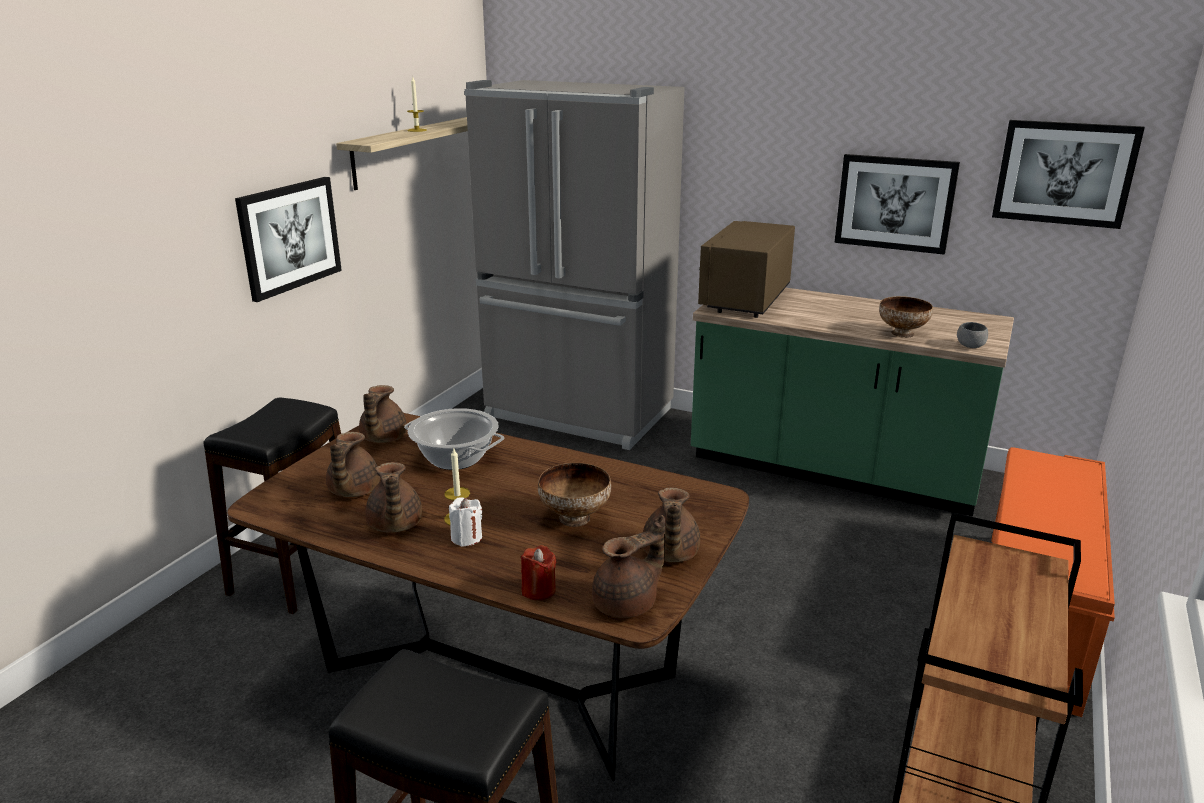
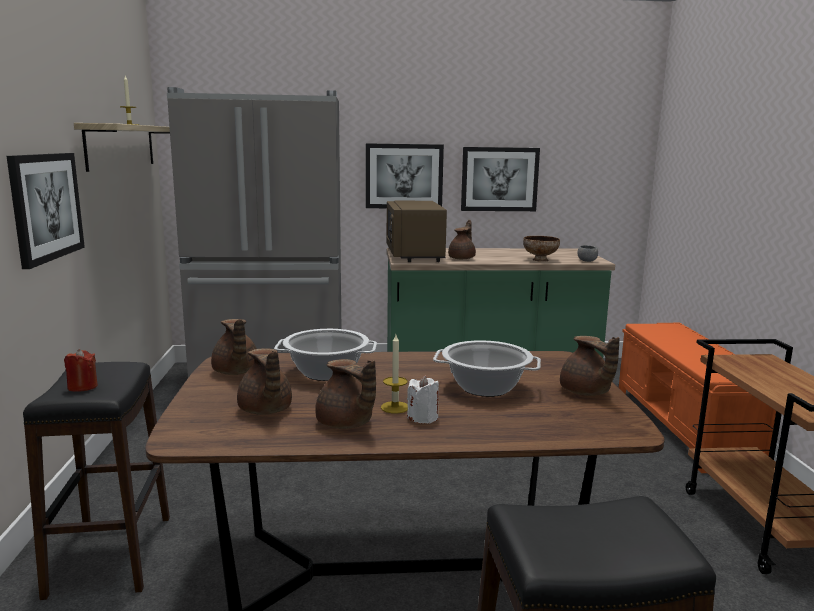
camera: 30 degrees left, 10 degrees down
(538, 590) = (536, 435): red candle -> red candle (82, 387)
(575, 518) = (486, 387): bowl -> cooking pot
(628, 603) = (611, 426): brown teapot -> brown teapot (462, 258)
(1064, 173) = (601, 151): picture -> picture (404, 176)

